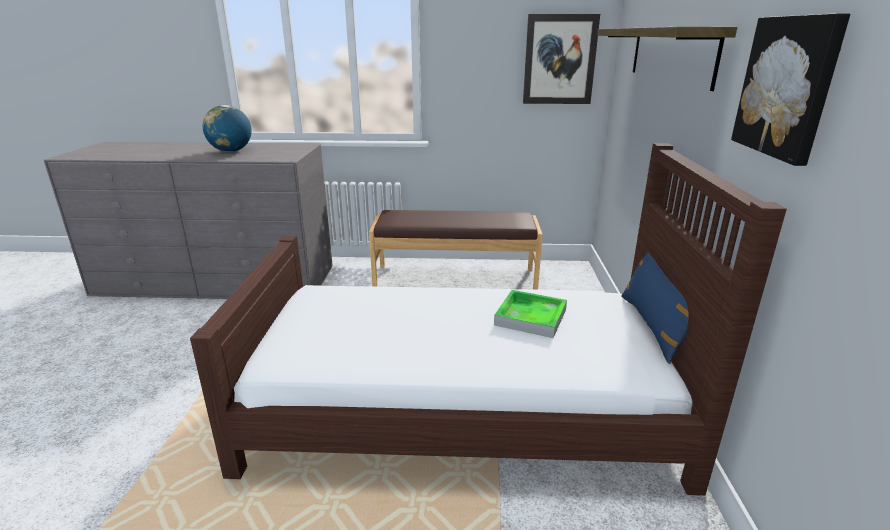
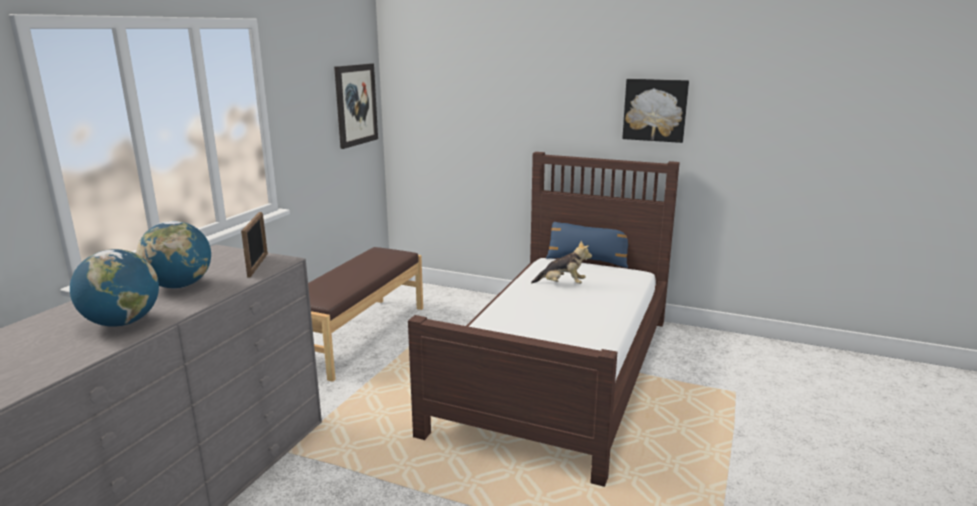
camera: 70 degrees left, 5 degrees down
(168, 154) = (122, 323): none -> globe
(274, 156) = (258, 265): none -> picture frame
(530, 317) = (562, 284): tray -> plush toy
(670, 54) = (507, 95): shelf -> none

